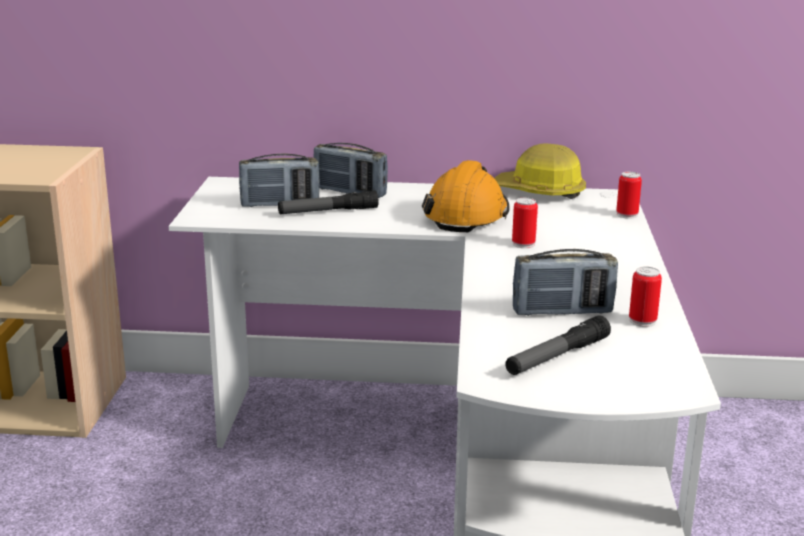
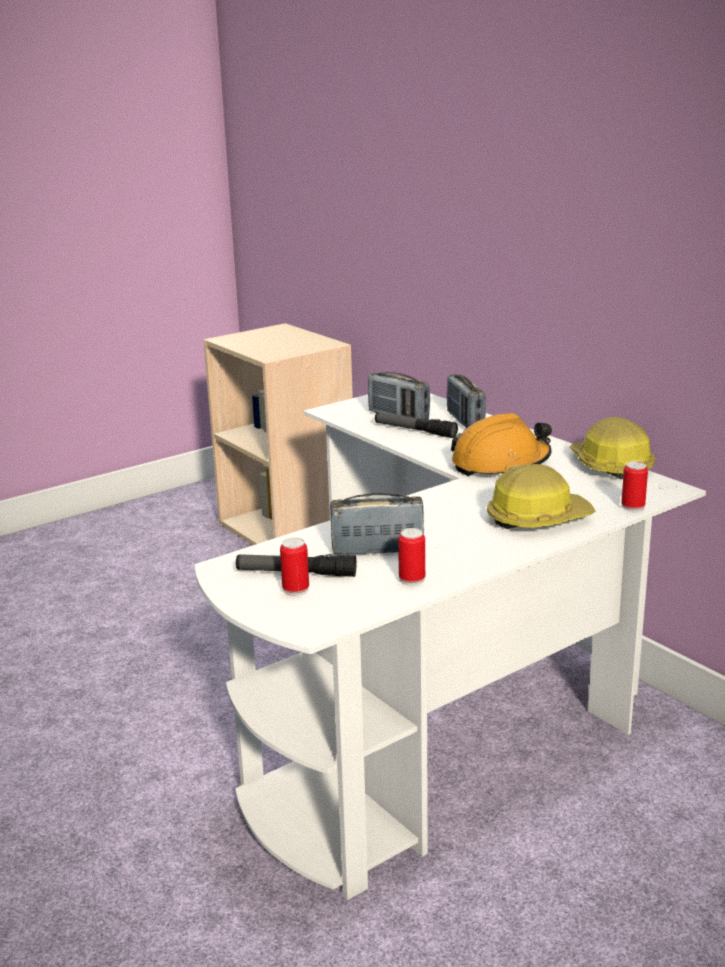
camera: 50 degrees right, 0 degrees up
(523, 244) = (483, 498): can -> can (296, 589)
(562, 311) = (378, 550): radio -> radio turned 135 degrees clockwise
(596, 244) = (537, 518): none -> hard hat

